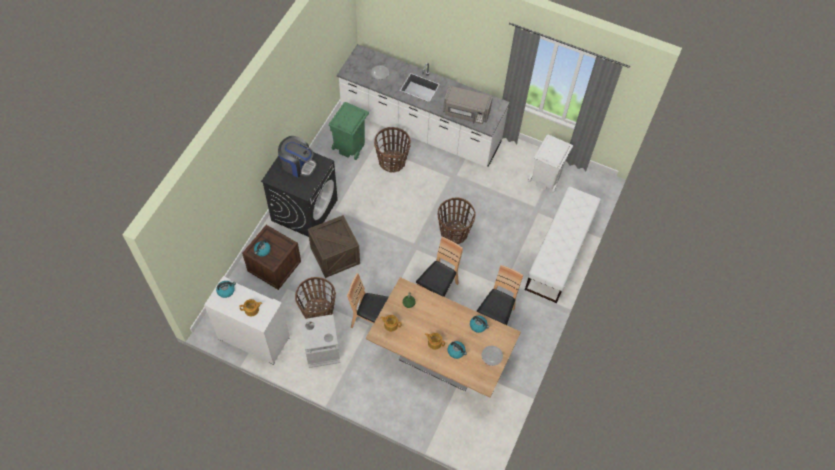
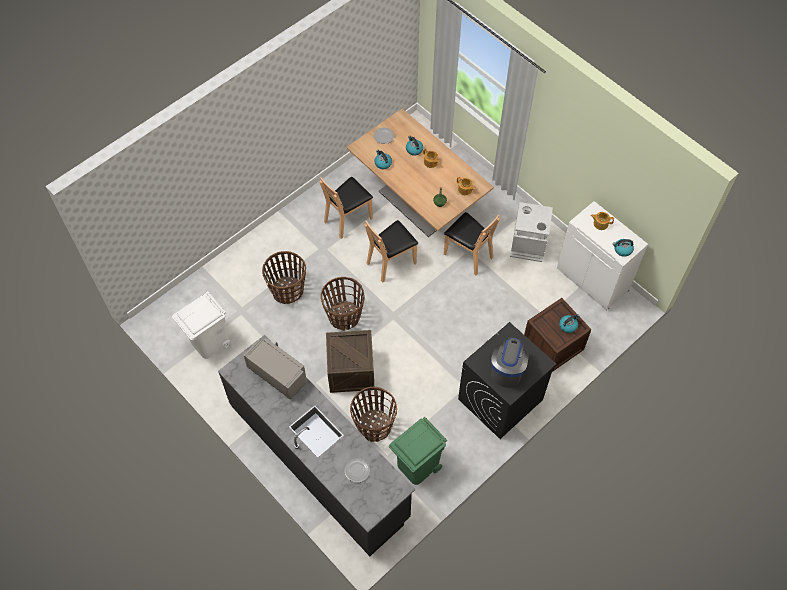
camera: 155 degrees left, 0 degrees up
(298, 165) = (507, 369): coffee machine -> coffee machine turned 60 degrees clockwise
(318, 311) = (520, 283): basket -> basket (287, 290)
(335, 255) = (483, 334): crate -> crate (351, 371)
(420, 128) = (319, 460): white counter -> black counter
(559, 252) = (246, 258): white bench -> none

